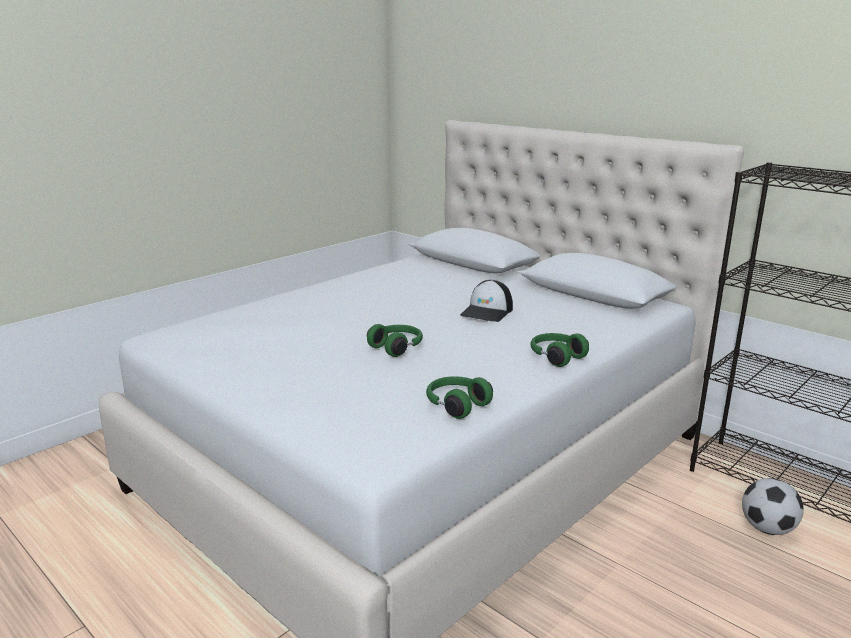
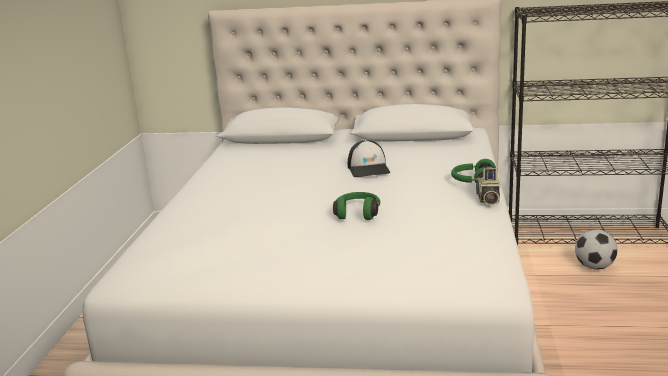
camera: 35 degrees left, 0 degrees up
(456, 405) = (476, 233): green headphones -> none
(534, 379) = (487, 200): none -> camera

